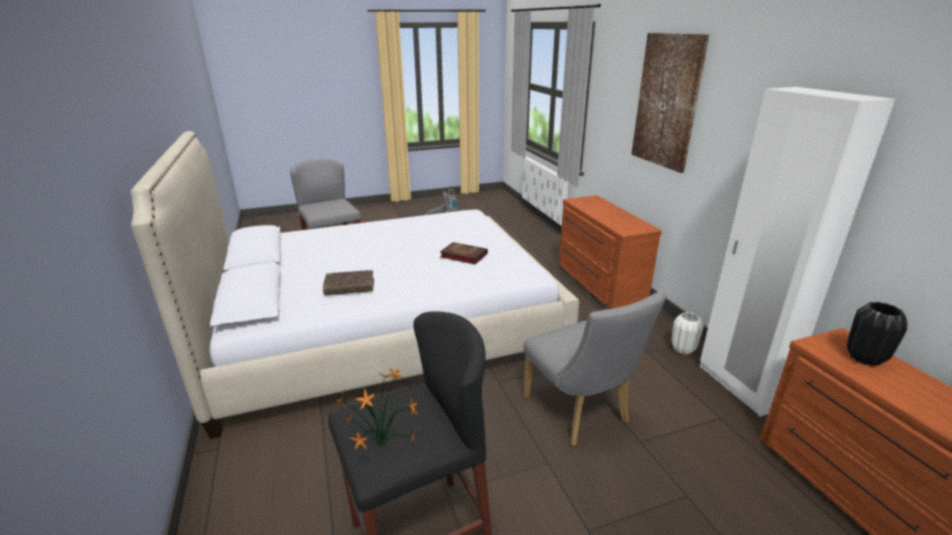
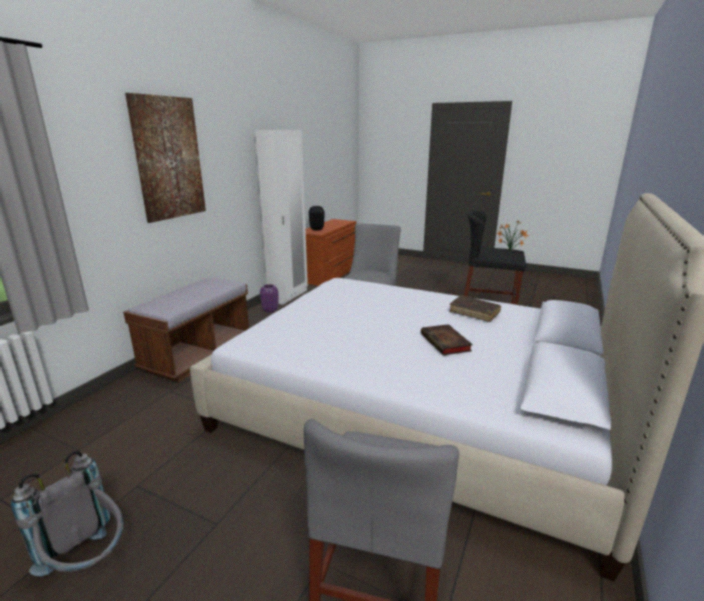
camera: 135 degrees left, 5 degrees down
(462, 256) = (357, 301): book -> book (446, 343)
(597, 283) = (198, 355): brown dresser -> brown bench
(683, 350) = (270, 310): white vase -> purple vase

